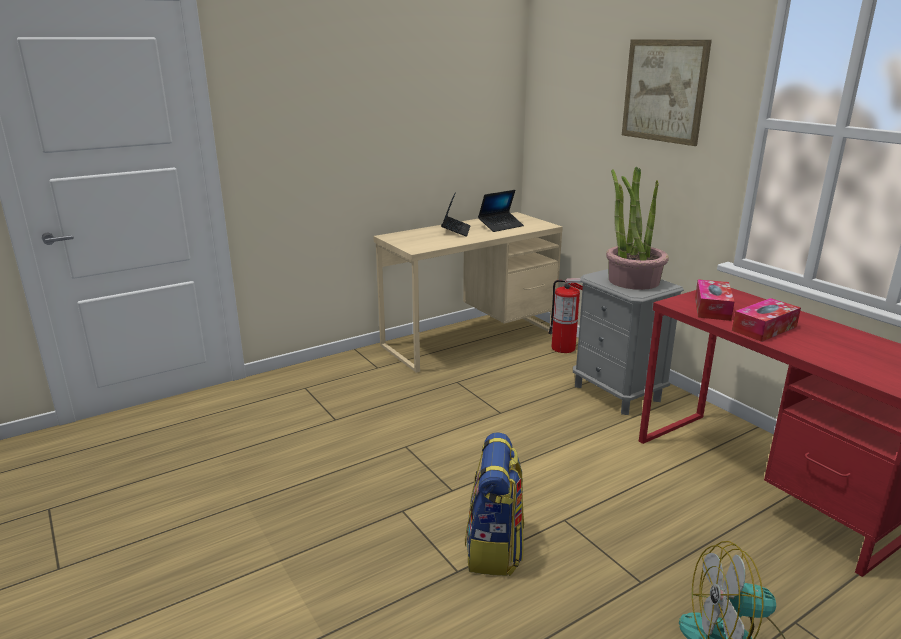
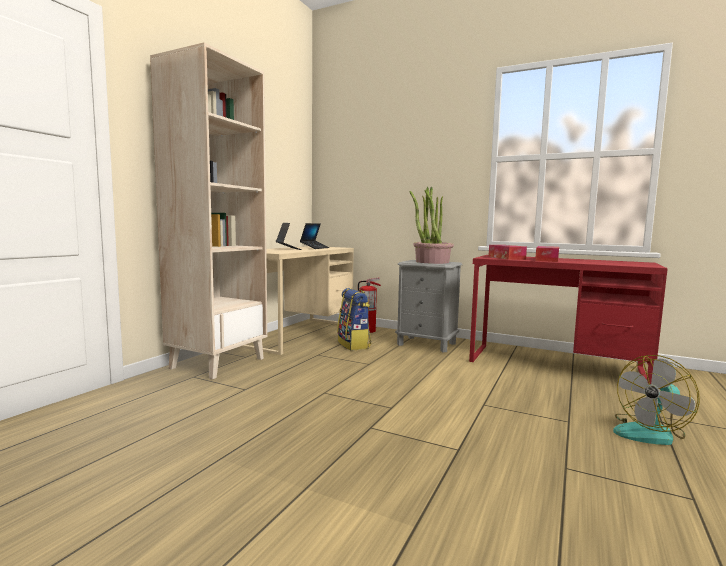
camera: 30 degrees left, 15 degrees down
(343, 371) = (218, 363): none -> beige bookcase
(495, 548) = (464, 430): backpack -> backpack (354, 345)
(664, 91) = (424, 150): picture -> none

